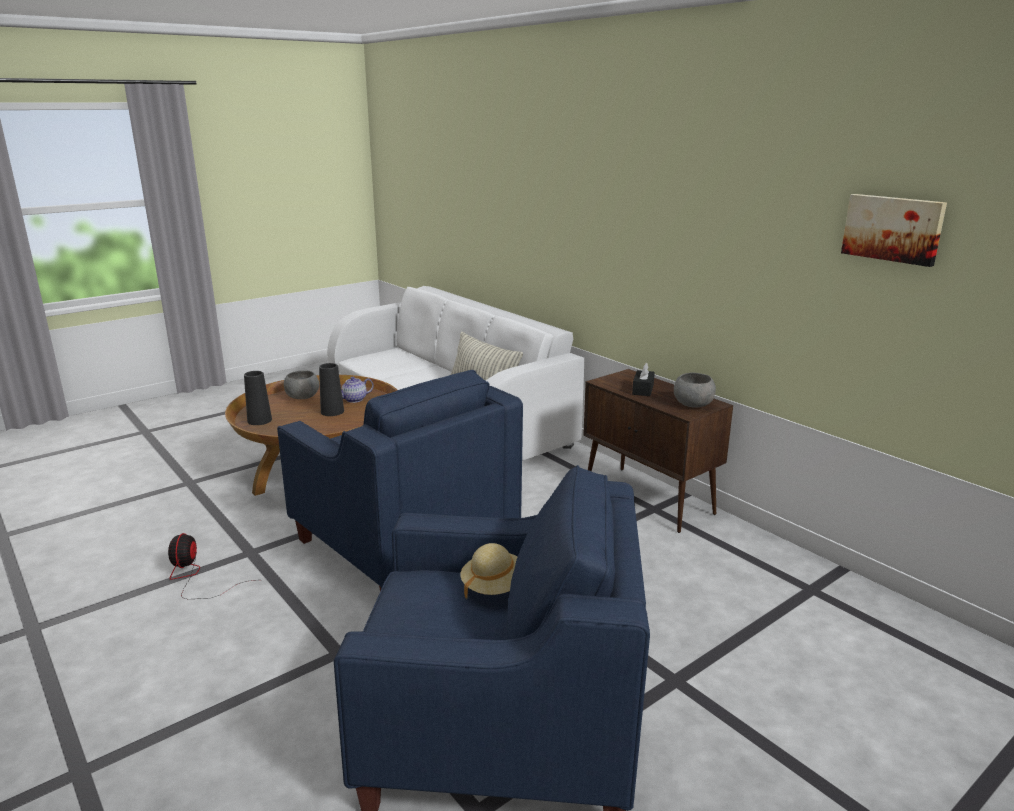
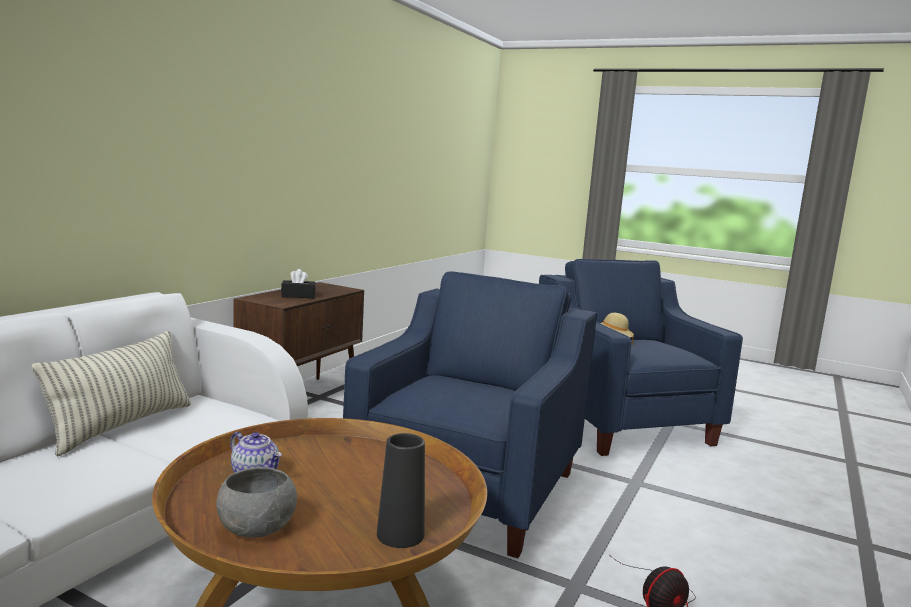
camera: 115 degrees left, 10 degrees down
(332, 411) = (322, 479): black vase -> none
(693, 404) = (326, 288): grey bowl -> none
(893, 228) = (374, 133): picture -> none

